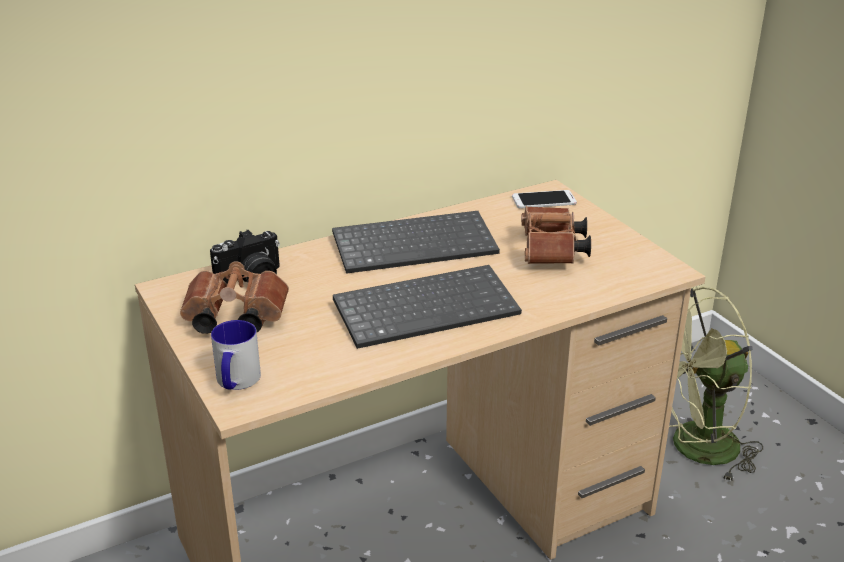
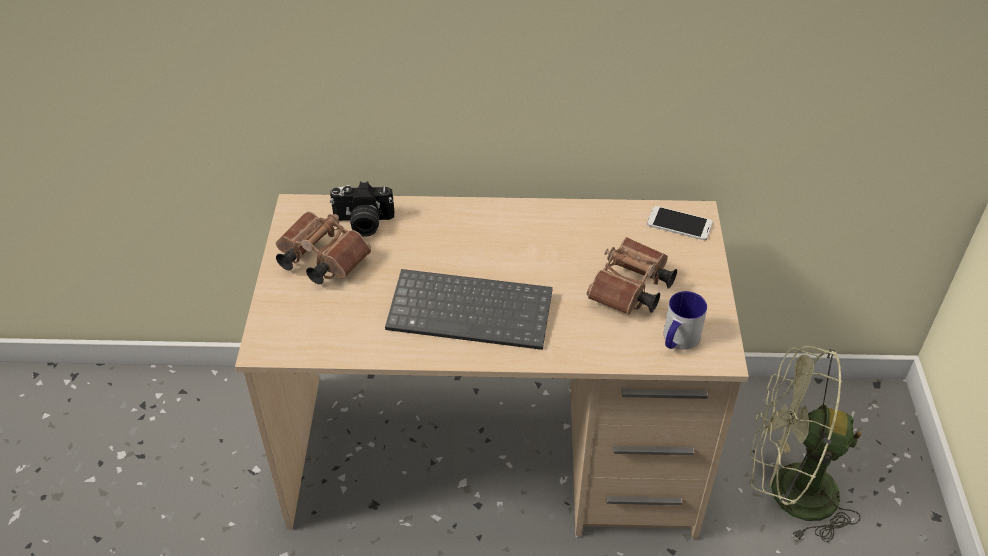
camera: 30 degrees right, 15 degrees up
(236, 382) = (277, 325): mug -> mug (678, 340)
(416, 244) = (521, 234): keyboard -> none

